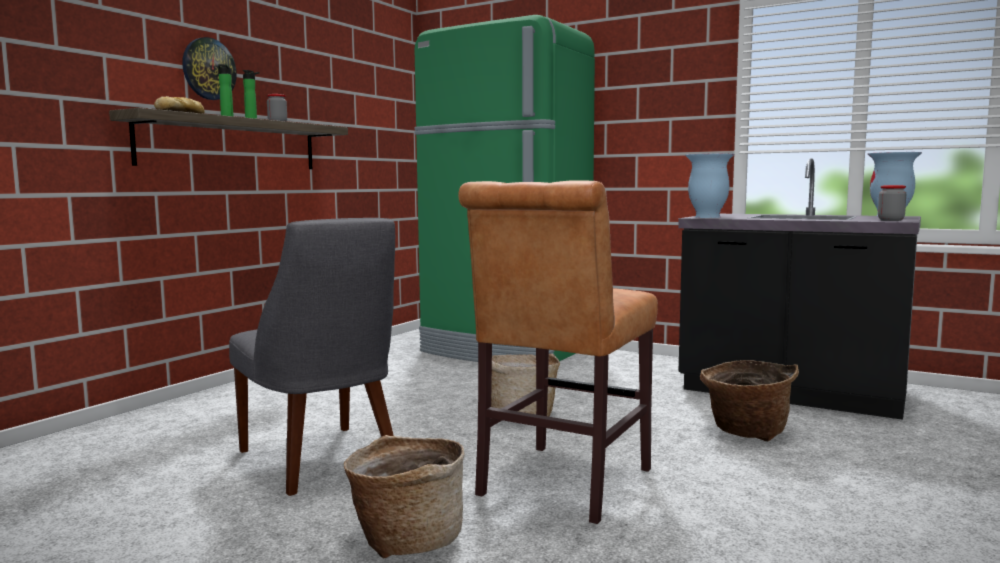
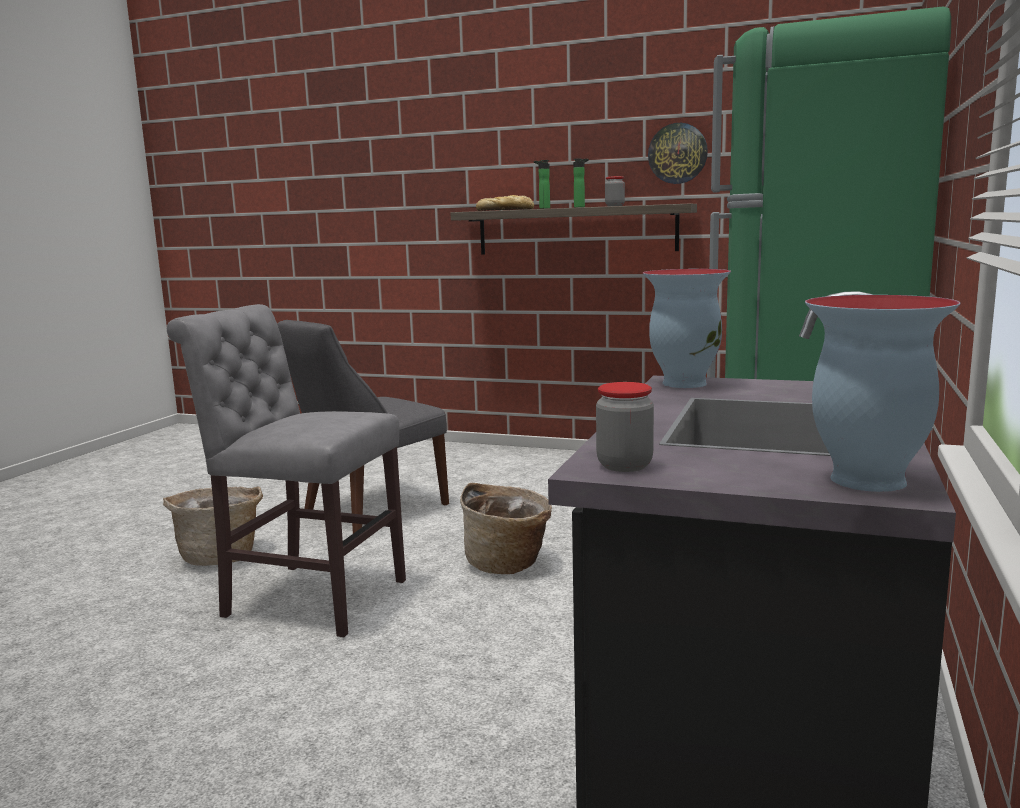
camera: 80 degrees right, 5 degrees up
(208, 69) = (554, 162): wall clock -> wall clock (677, 153)
(560, 486) = (307, 597): brown chair -> grey chair
(745, 432) = (485, 705): basket -> none

